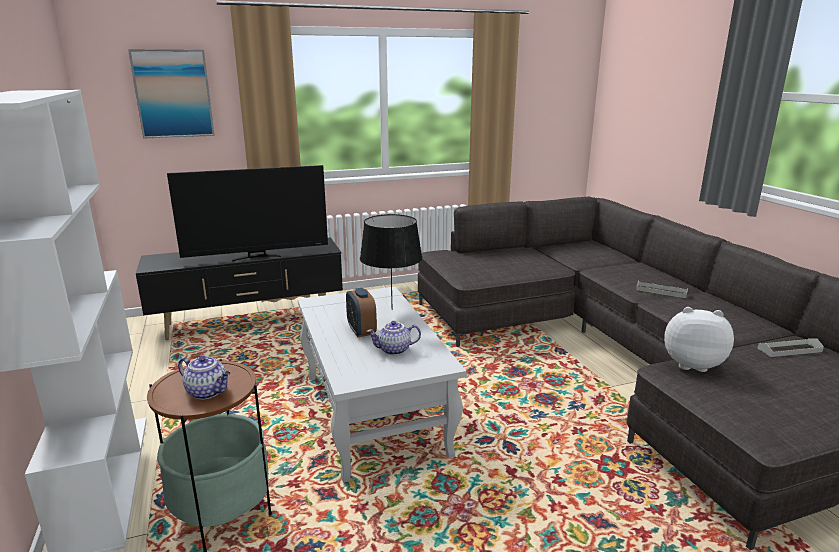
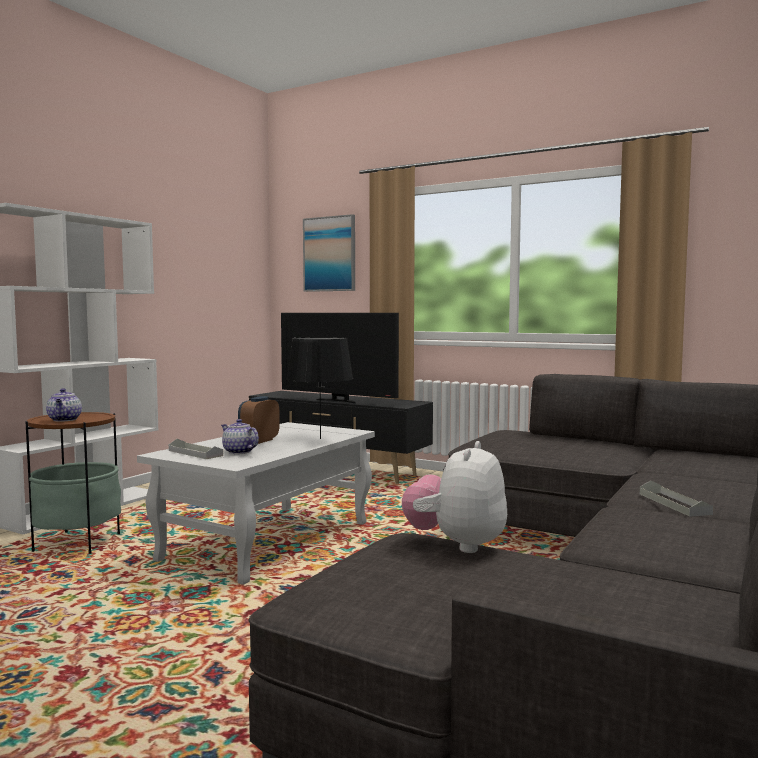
camera: 50 degrees right, 15 degrees down
(691, 364) = (457, 545): plush toy -> plush toy turned 135 degrees counterclockwise
(789, 350) = (650, 587): grey tray -> grey tray (195, 453)

